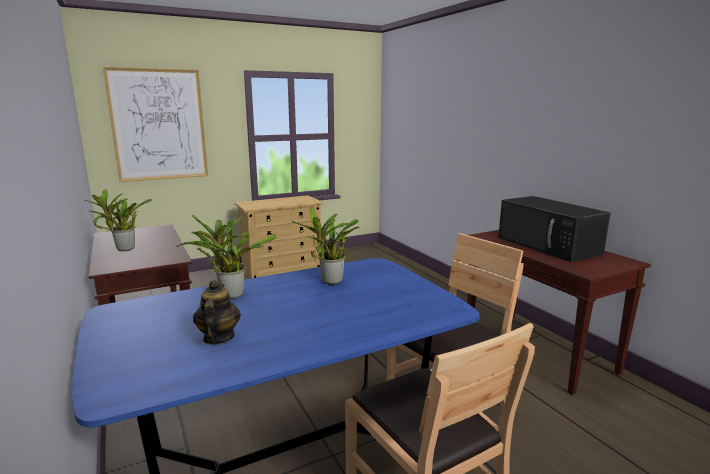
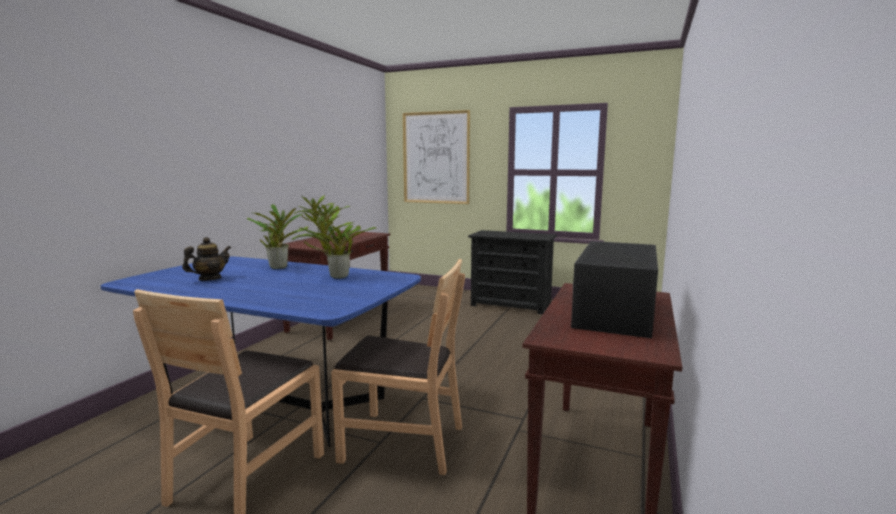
camera: 50 degrees right, 5 degrees down
(282, 269) = (511, 304): beige dresser -> black dresser

